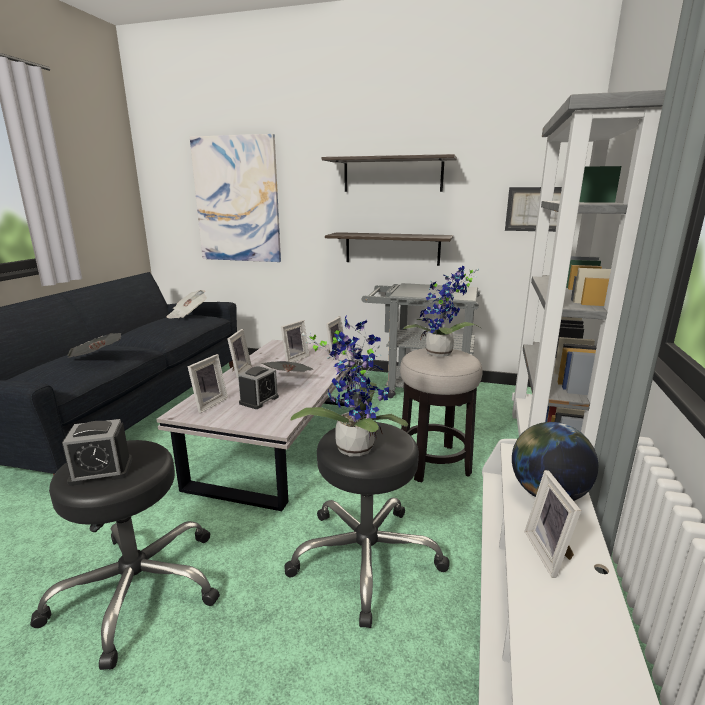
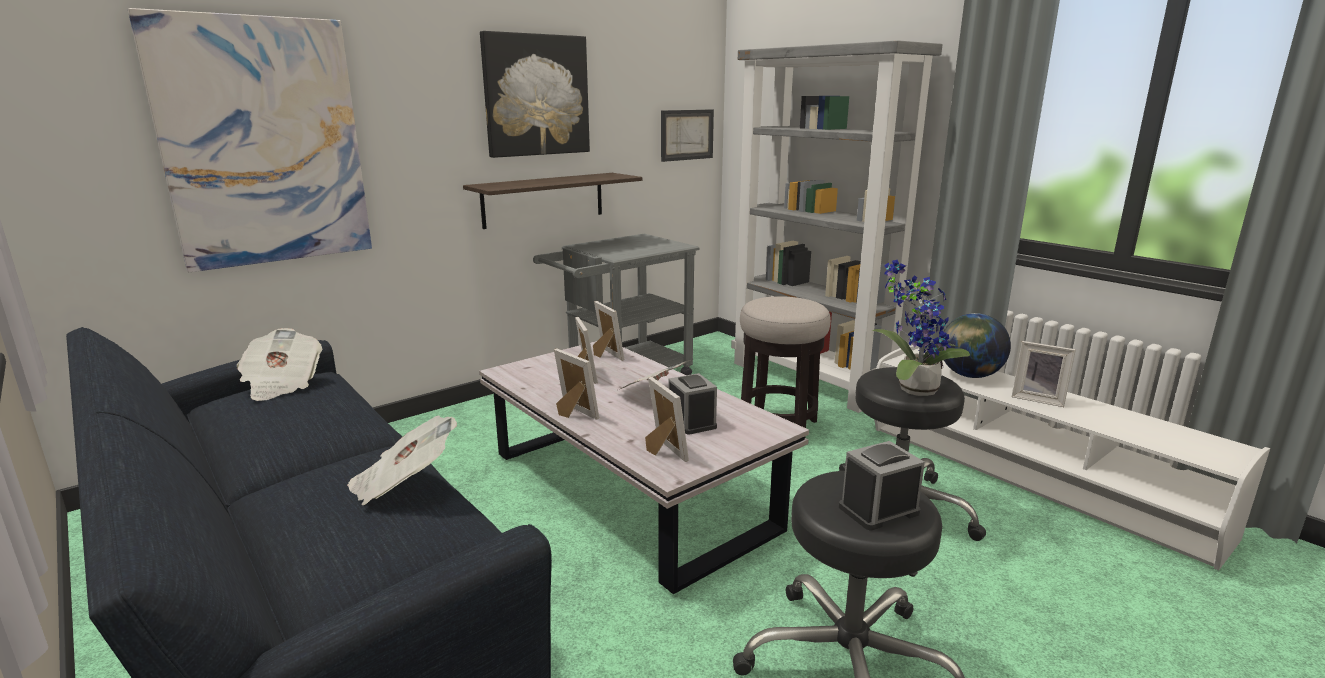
camera: 55 degrees left, 0 degrees up
(101, 471) = (878, 510): alarm clock -> alarm clock turned 135 degrees counterclockwise
(392, 175) = (536, 95): shelf -> picture
(441, 354) = (781, 303): potted plant -> none

